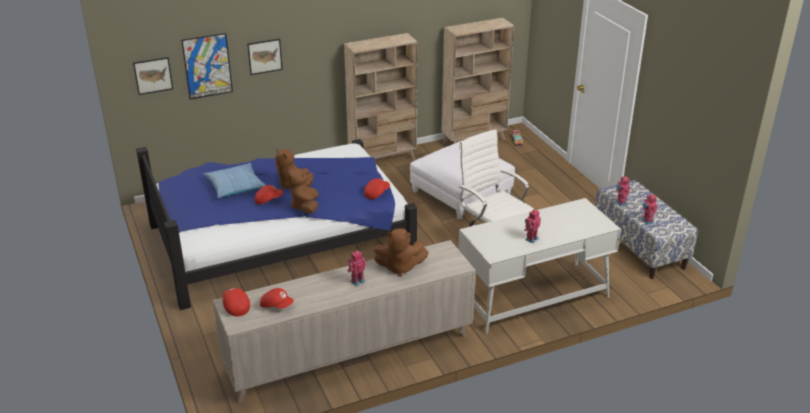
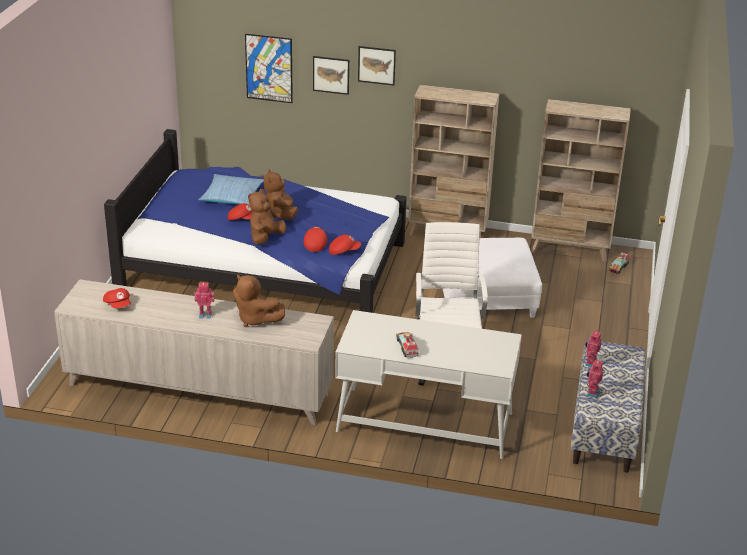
camera: 35 degrees right, 0 degrees up
(153, 75) = (213, 62): picture -> picture (376, 65)
(235, 307) = (88, 292): red cap -> red cap (315, 244)
(531, 239) = (407, 347): toy robot -> toy truck

